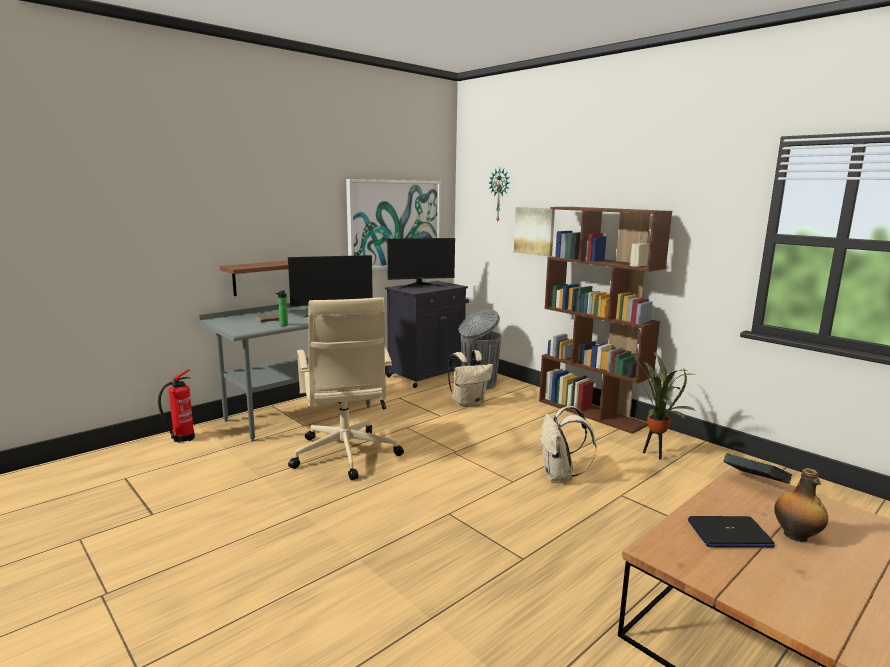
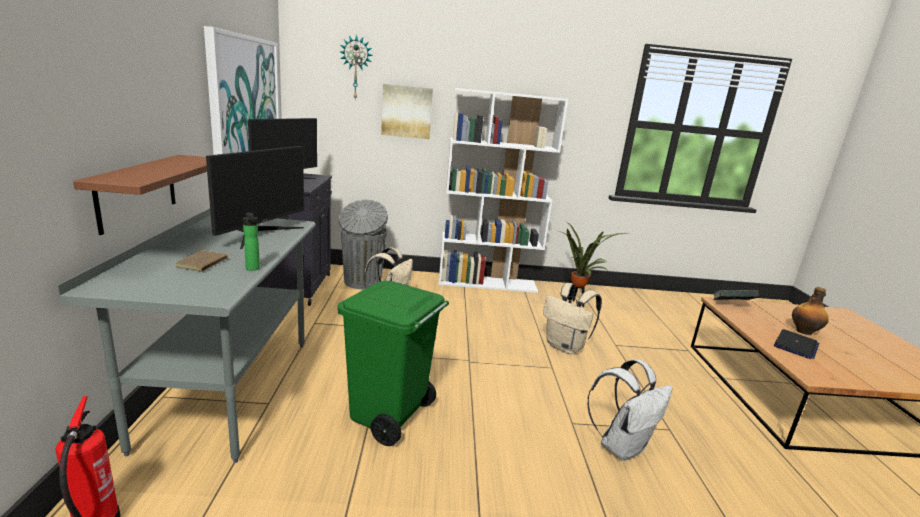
camera: 50 degrees left, 5 degrees up
(345, 455) = (388, 416): beige office chair -> green trash can
(455, 542) = (622, 446): none -> white backpack
(592, 412) = (487, 283): brown bookcase -> white bookcase

